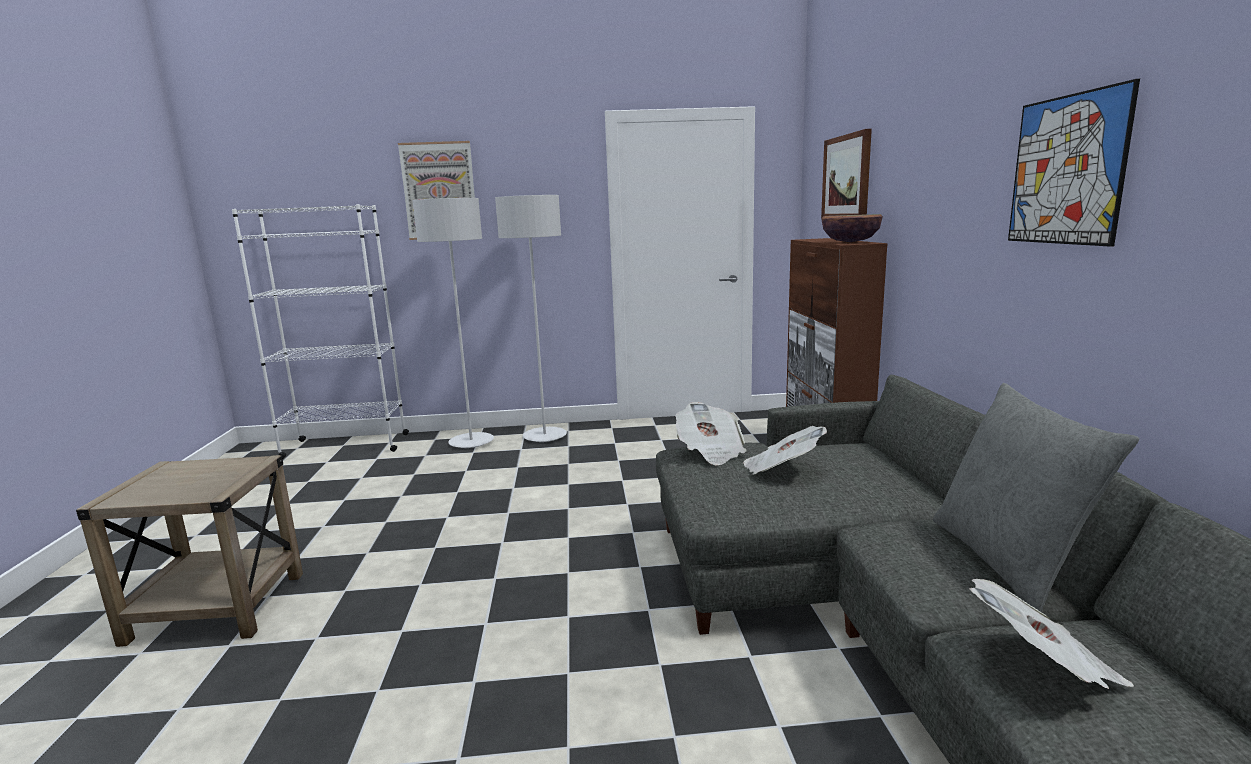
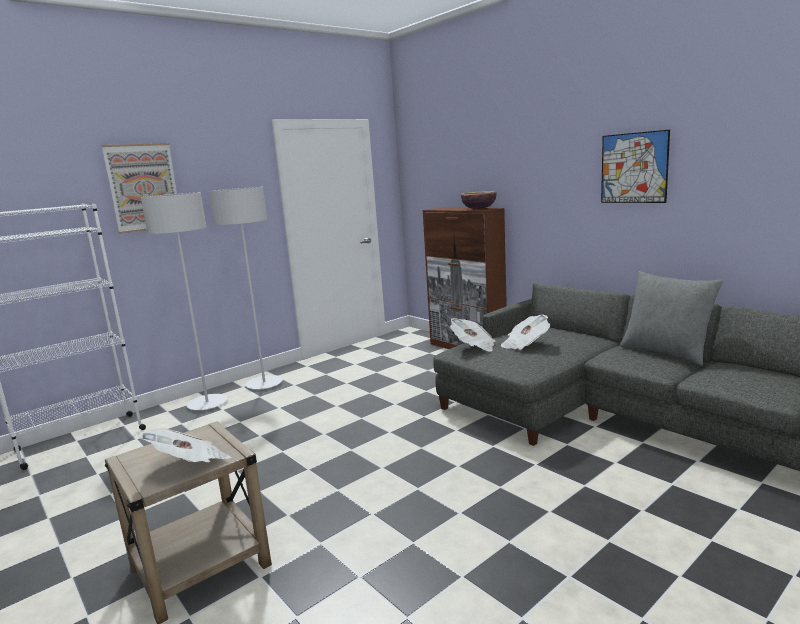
camera: 35 degrees left, 0 degrees up
(847, 177) = (453, 168): picture -> none
(1042, 666) = (728, 378): newspaper -> newspaper (190, 464)

